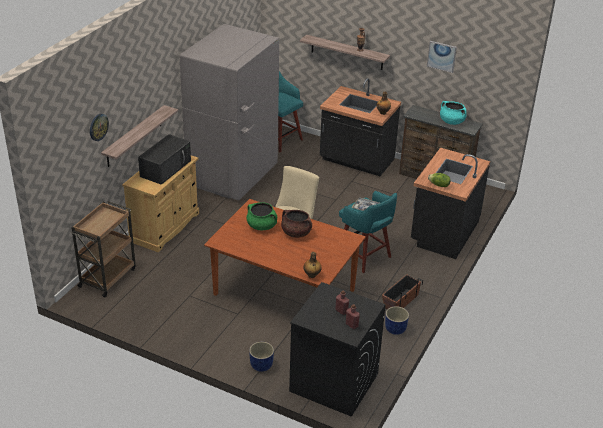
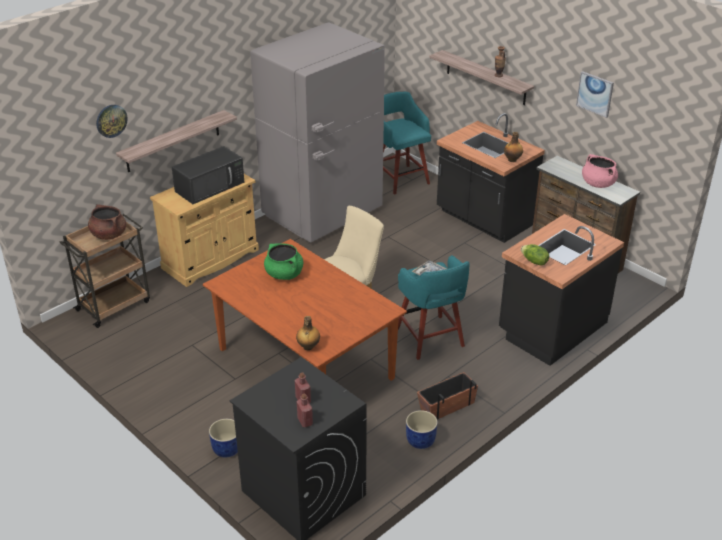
camera: 20 degrees right, 0 degrees up
(296, 233) = (320, 290): brown cooking pot -> brown cooking pot (108, 234)
(451, 121) = (597, 184): turquoise cooking pot -> pink cooking pot

